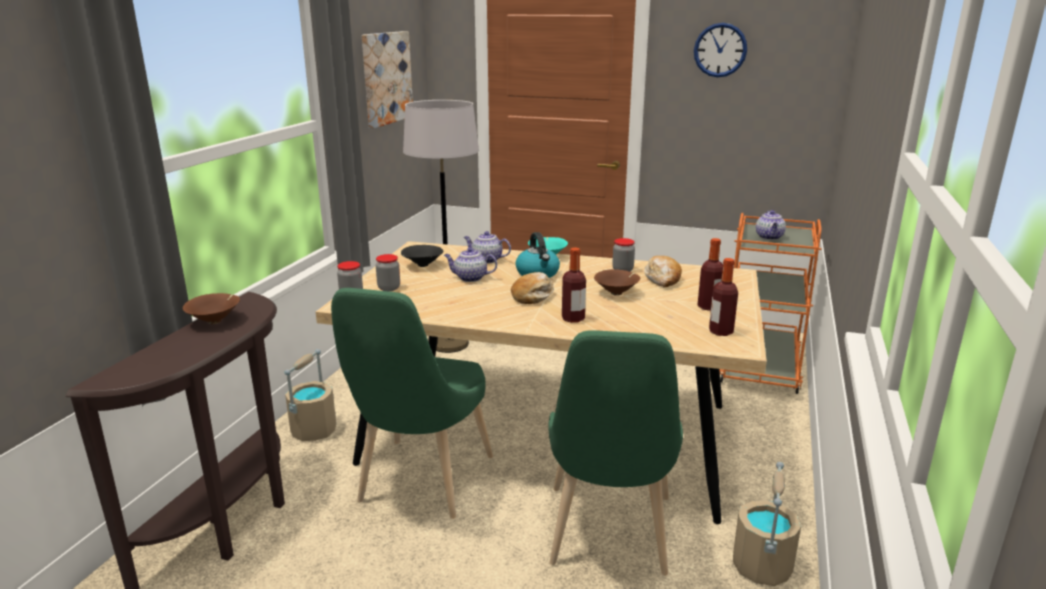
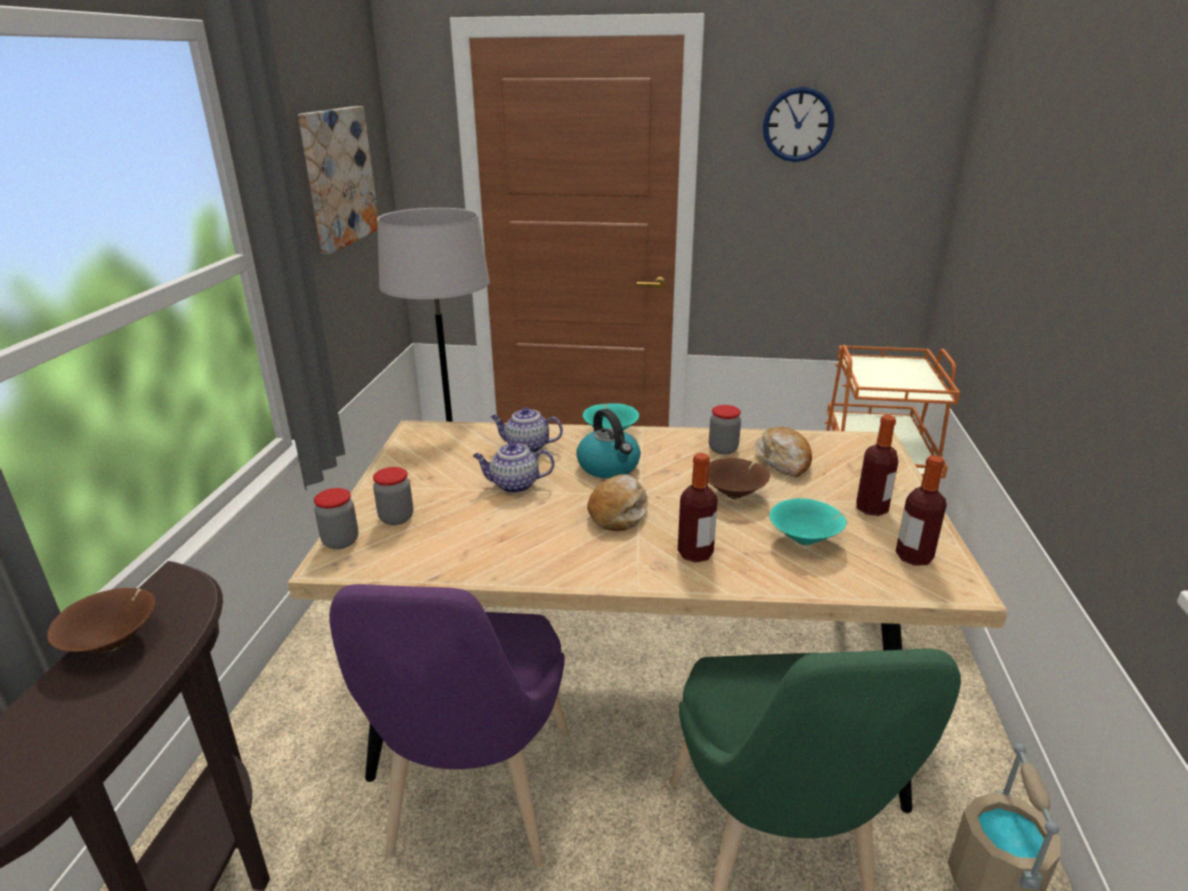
camera: 10 degrees left, 5 degrees up
(314, 430) = (295, 721): beige bucket -> none
(421, 484) = (477, 804): green chair -> purple chair
(422, 265) = (435, 467): black bowl -> none
(651, 318) = (806, 540): none -> turquoise bowl
(769, 237) = (883, 376): teapot -> none

